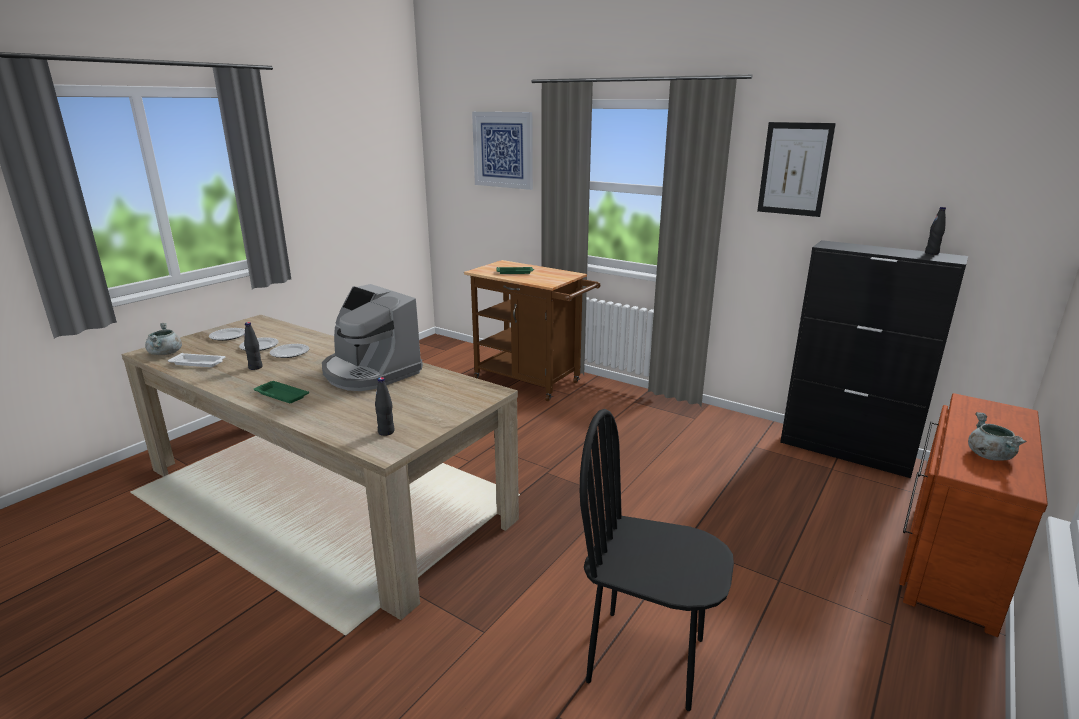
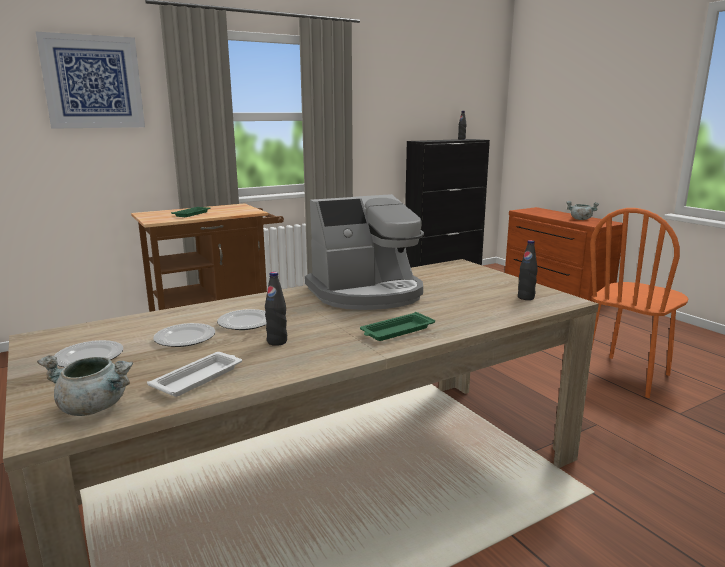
camera: 65 degrees left, 5 degrees down
(646, 658) = (626, 375): black chair -> orange chair
(794, 169) = (383, 92): picture -> none

